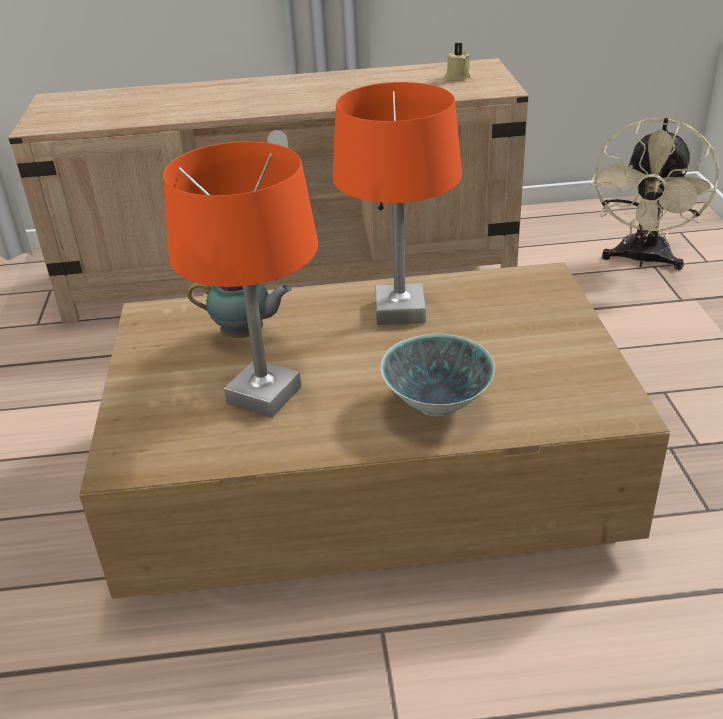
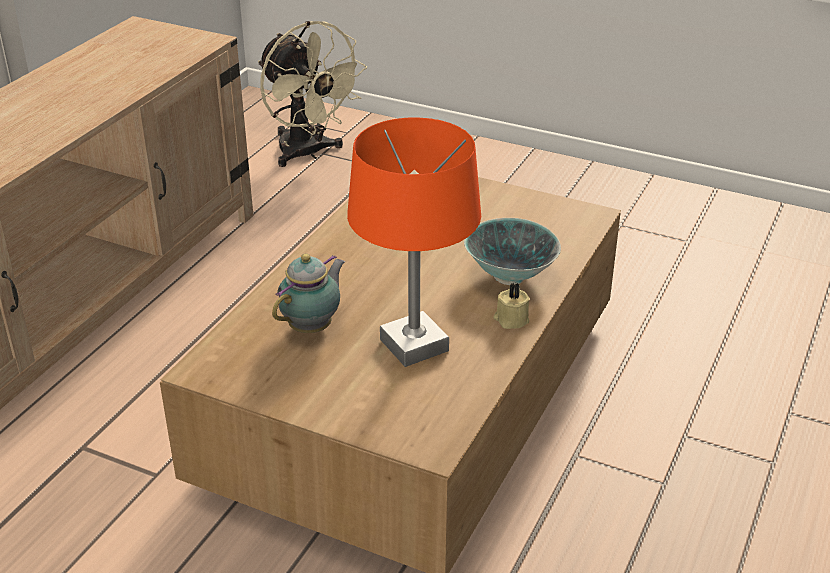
camera: 60 degrees left, 0 degrees up
(400, 311) = (372, 245): orange table lamp -> none
(458, 76) = (143, 43): beige candle -> beige candle (510, 319)

